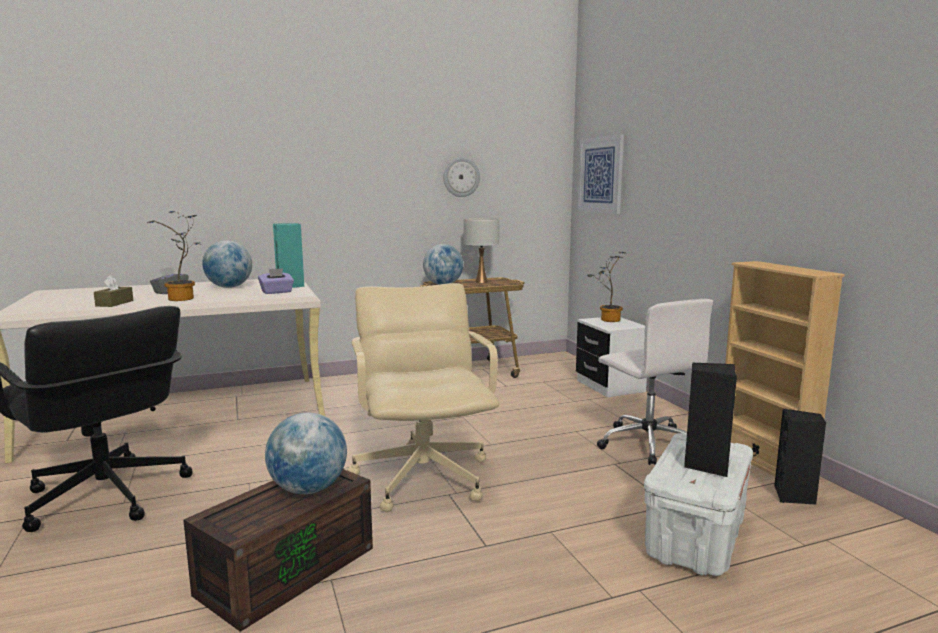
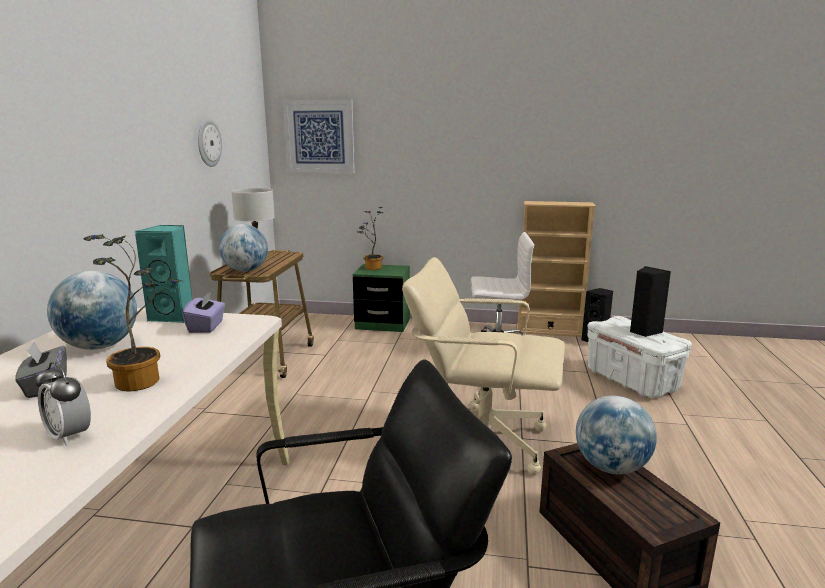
camera: 60 degrees left, 5 degrees up
(114, 303) = (69, 436): brown tissue box -> alarm clock
(610, 386) = (382, 324): white nightstand -> green nightstand

